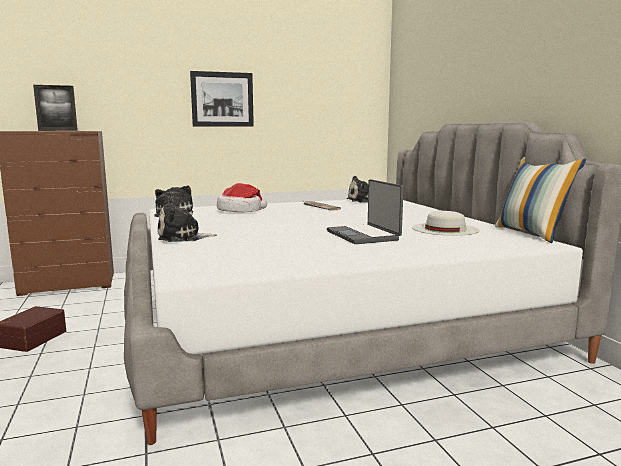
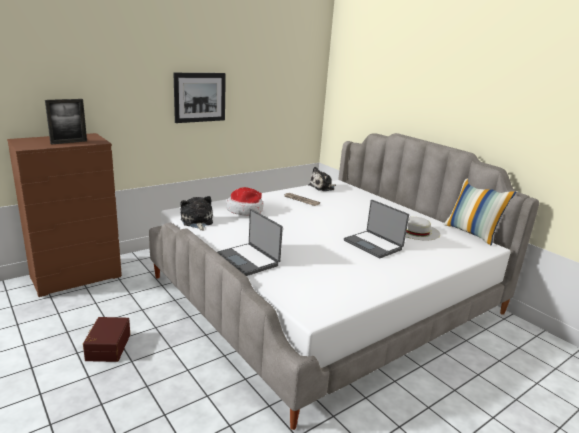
camera: 20 degrees left, 10 degrees up
(183, 237) = (249, 260): plush toy -> laptop

